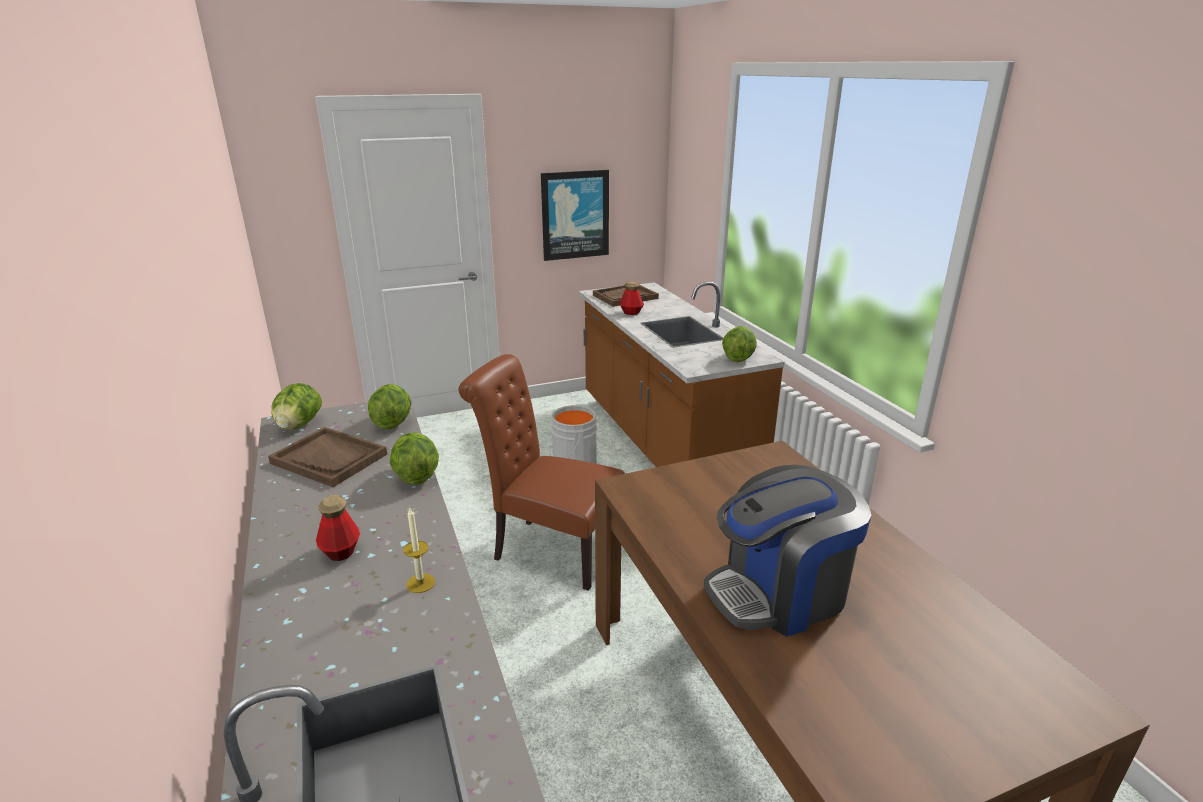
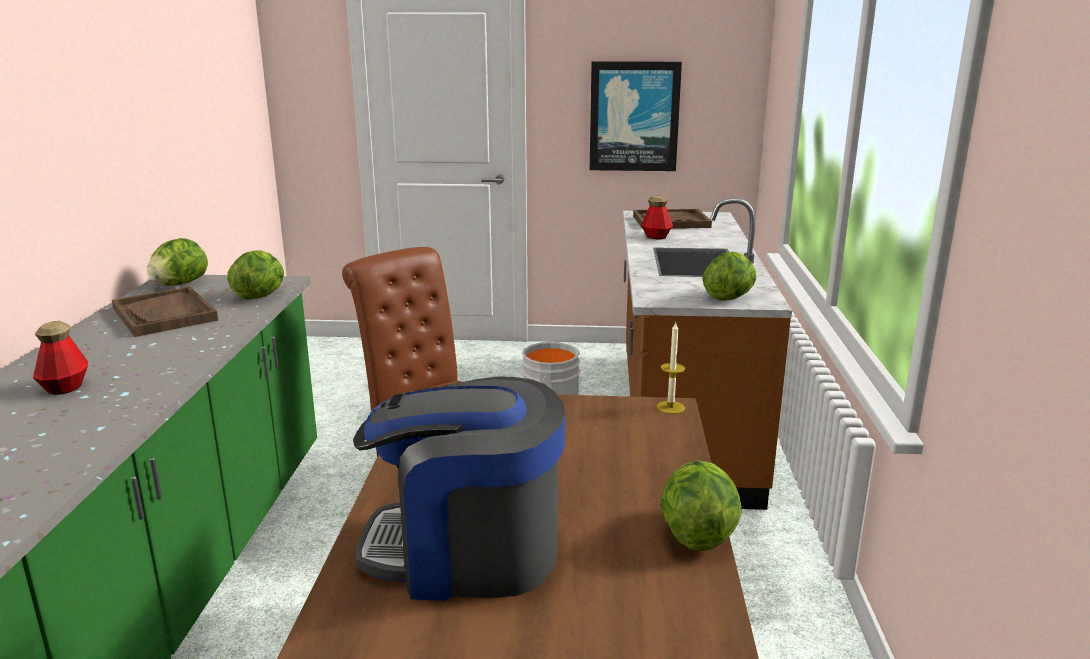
camera: 25 degrees right, 5 degrees down
(415, 476) = (215, 342): lettuce -> lettuce (696, 534)
(420, 583) = (89, 429): candle -> candle (670, 407)

